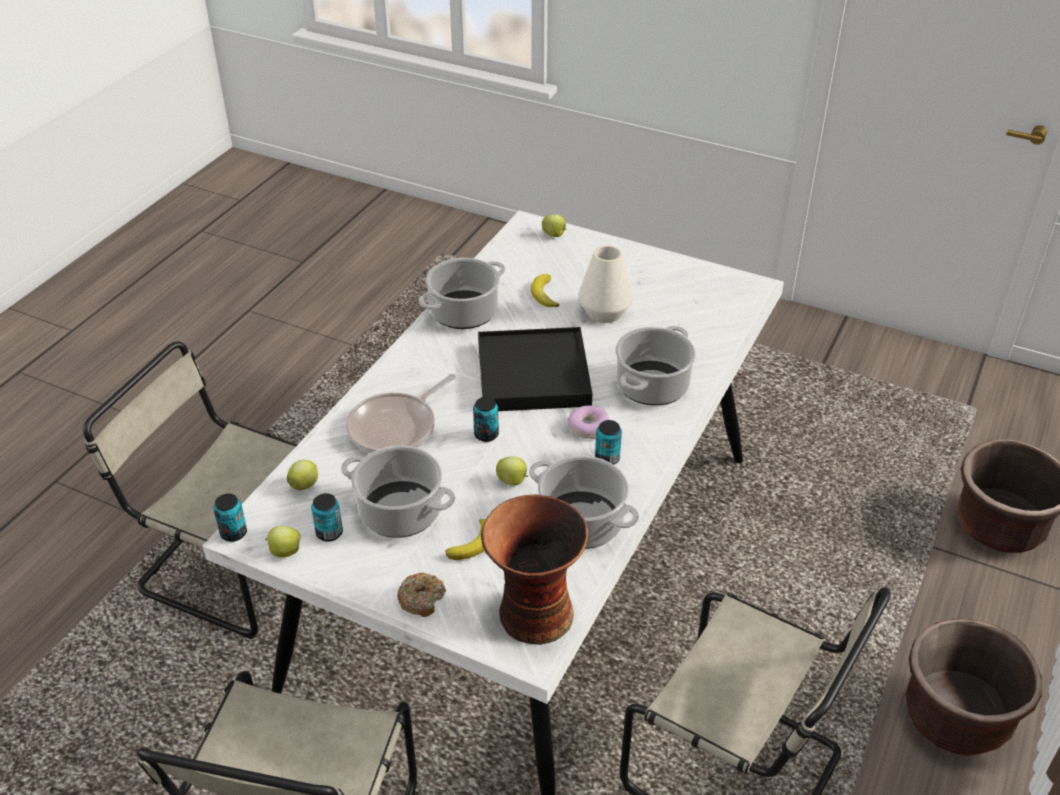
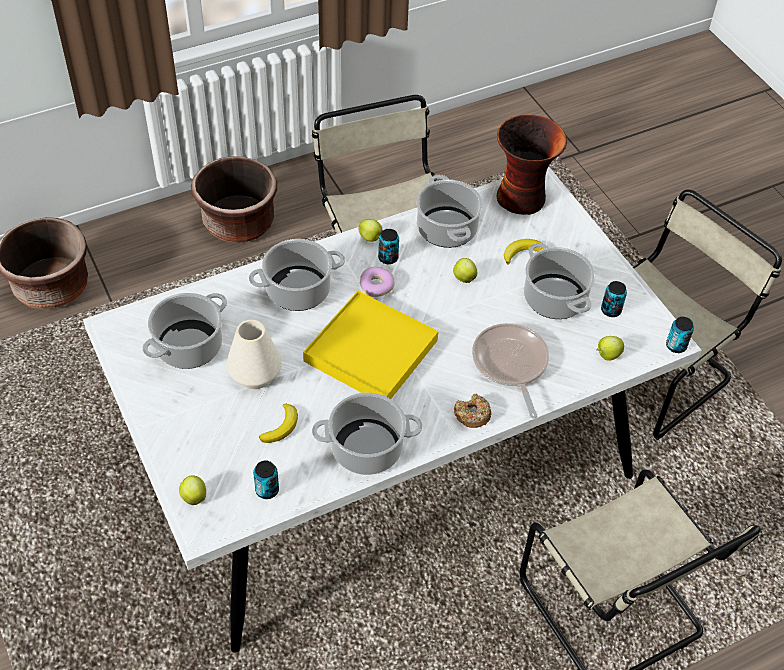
camera: 145 degrees left, 10 degrees up
(284, 552) = (647, 314): apple -> apple (371, 238)
(397, 427) = (510, 364): frying pan -> frying pan turned 90 degrees counterclockwise
(422, 599) = (579, 239): donut -> donut (472, 415)
(486, 434) = (451, 321): can -> can (267, 490)
(533, 374) = (371, 351): black tray -> yellow tray
(680, 304) = (189, 347): none -> cooking pot

